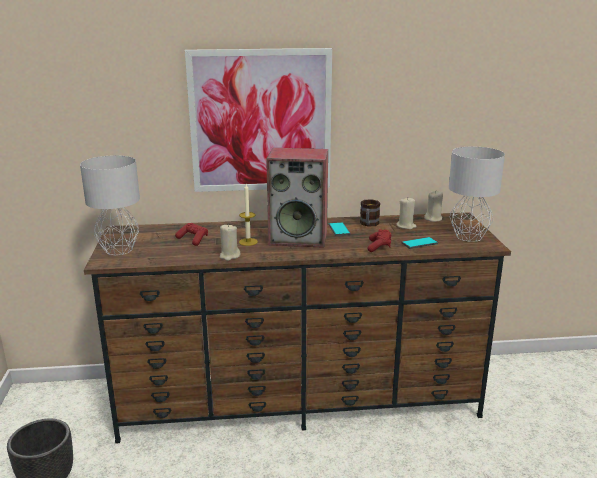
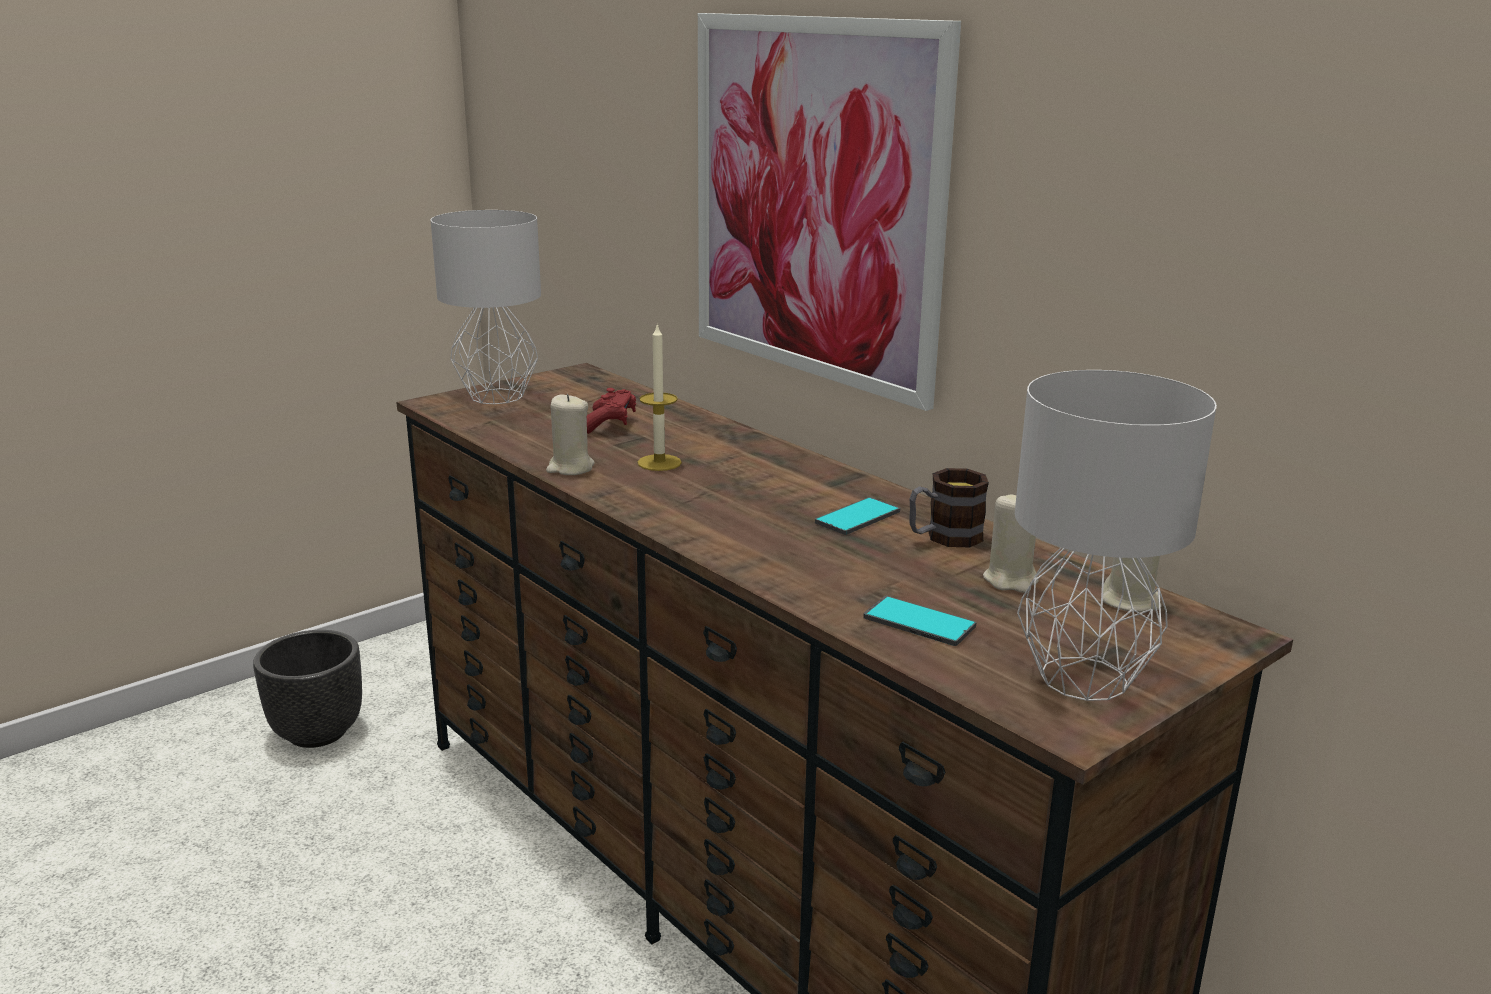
camera: 55 degrees right, 0 degrees up
(299, 238) = (747, 495): speaker -> none
(379, 246) = (821, 581): red game controller -> none

